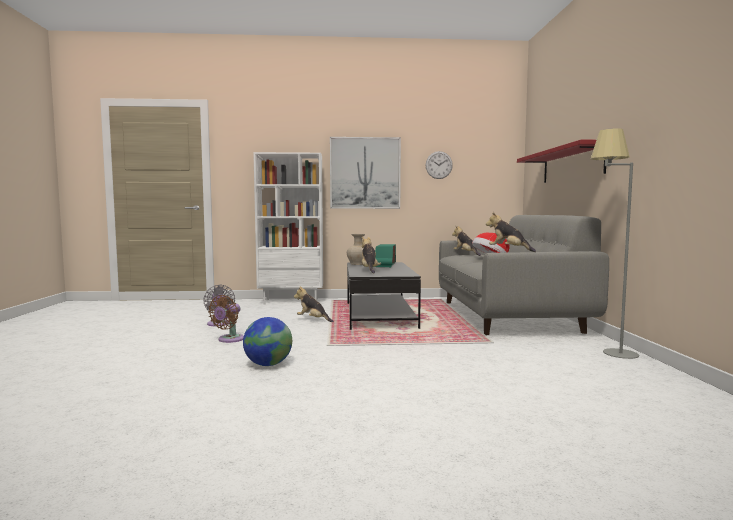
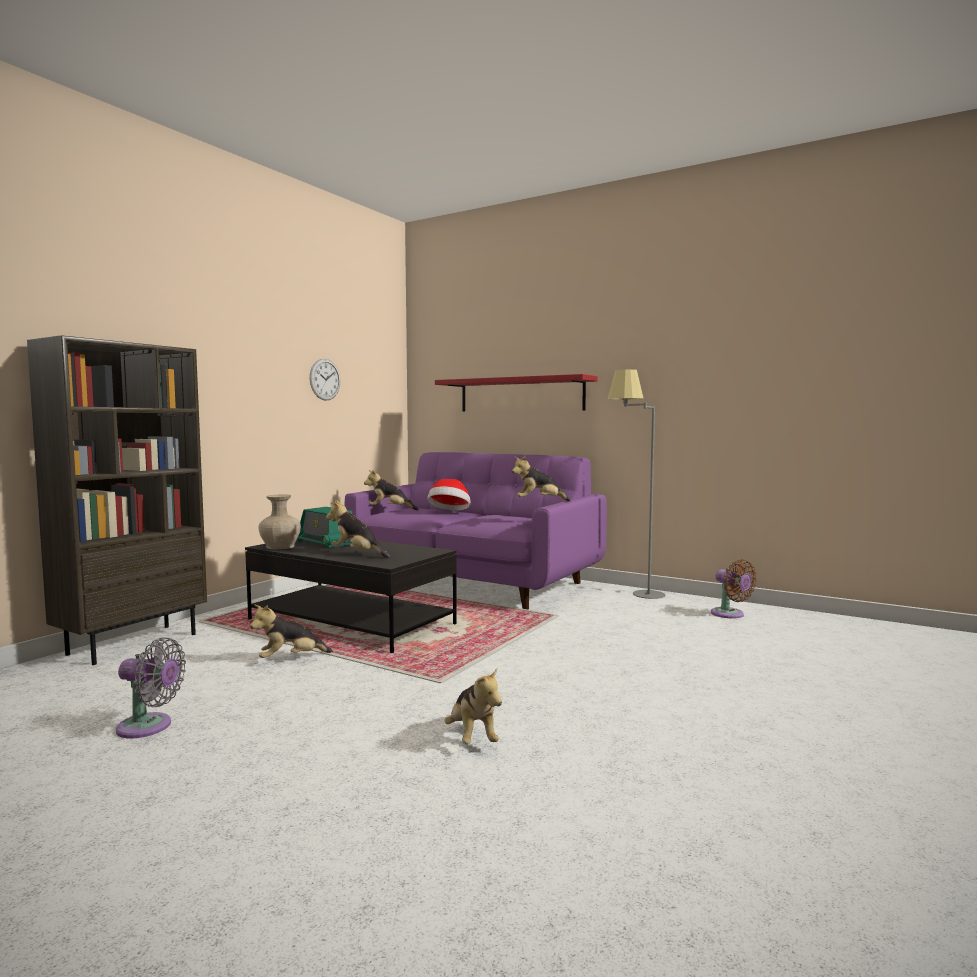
camera: 55 degrees left, 0 degrees up
(229, 340) = (281, 738): brown fan -> brown fan (730, 614)
(268, 364) = (472, 737): globe -> plush toy
(292, 301) = (133, 643): white bookcase -> brown bookcase
(365, 173) = (229, 387): picture -> none
(506, 316) = (474, 583): grey sofa -> purple sofa

